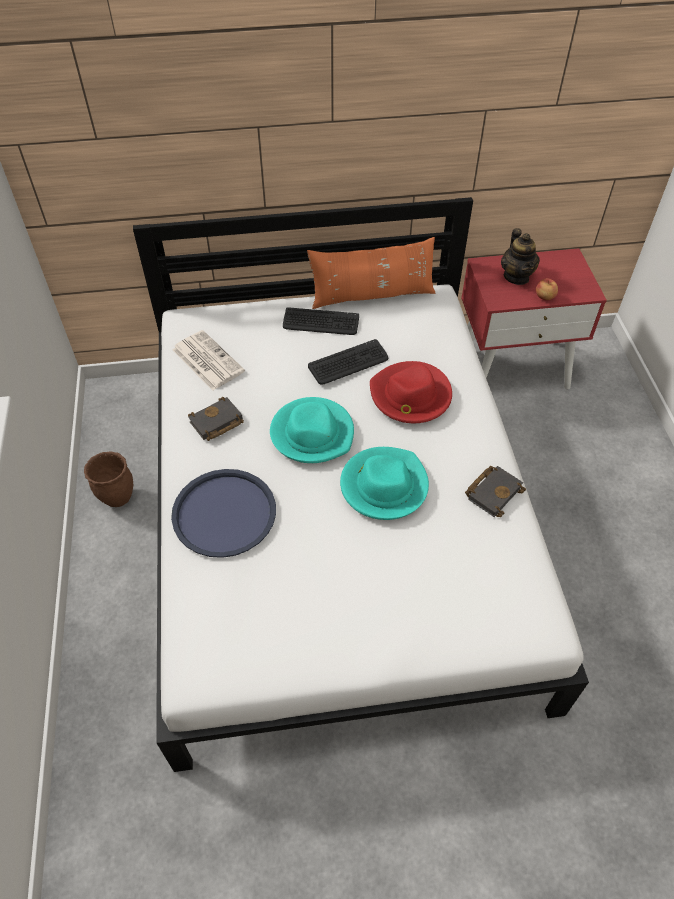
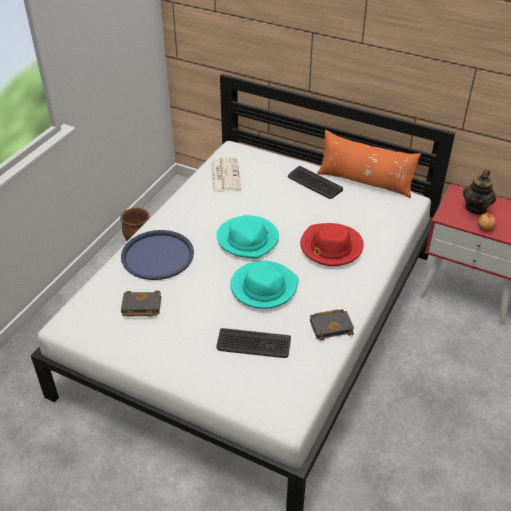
camera: 35 degrees right, 10 degrees down
(216, 423) = (198, 209): black book -> black book (140, 307)
(348, 363) = (308, 212): keyboard -> keyboard (253, 344)

